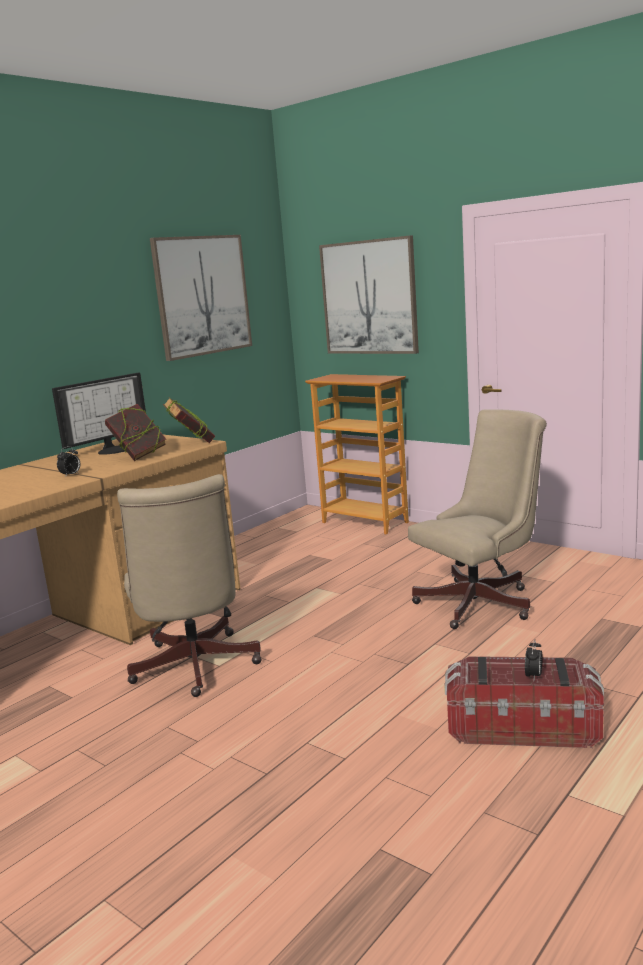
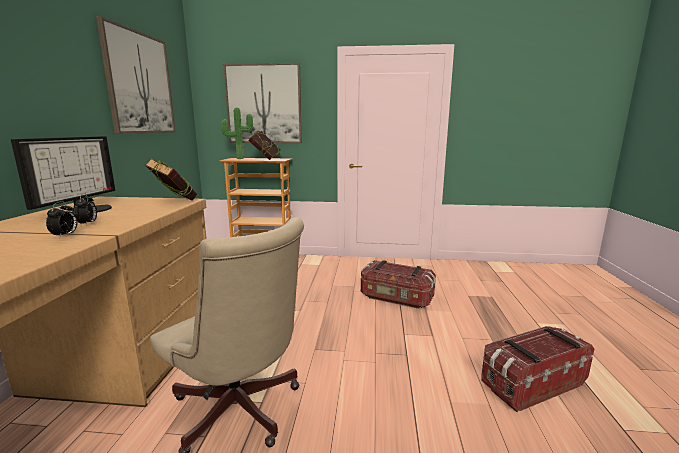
camera: 35 degrees left, 0 degrees up
(139, 456) = (132, 213): book -> book (265, 159)
(336, 376) = (239, 158): none -> potted plant
(482, 602) = (396, 298): beige office chair -> storage box
(533, 676) = (549, 346): alarm clock -> alarm clock (88, 224)

